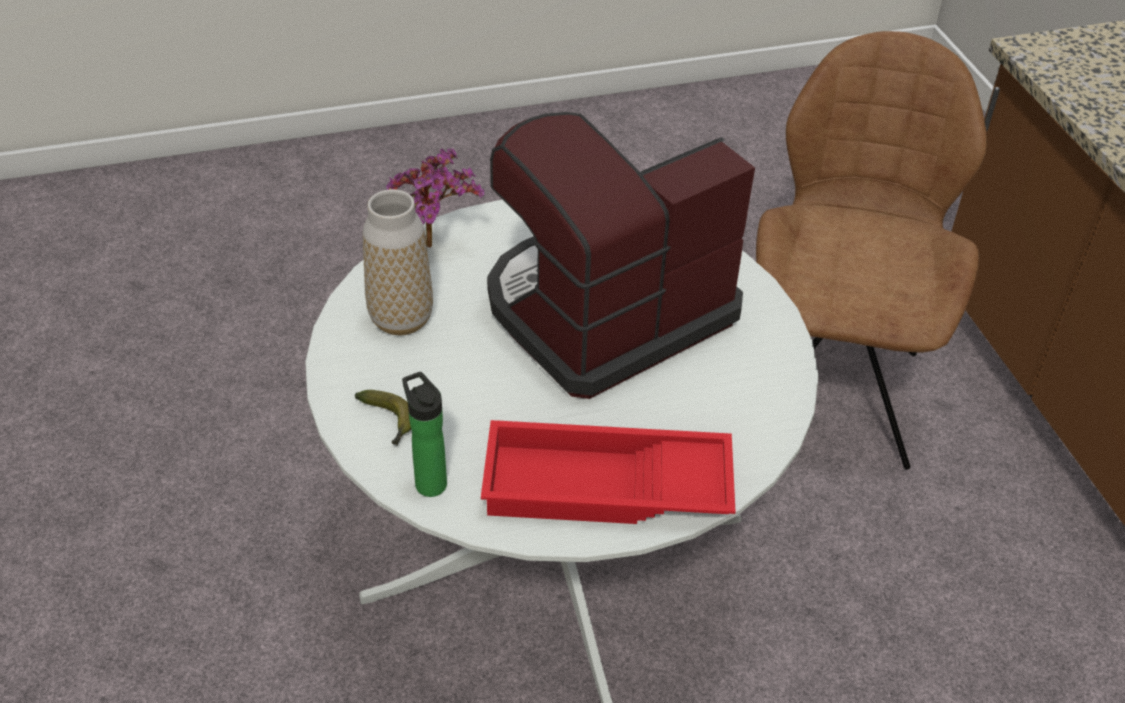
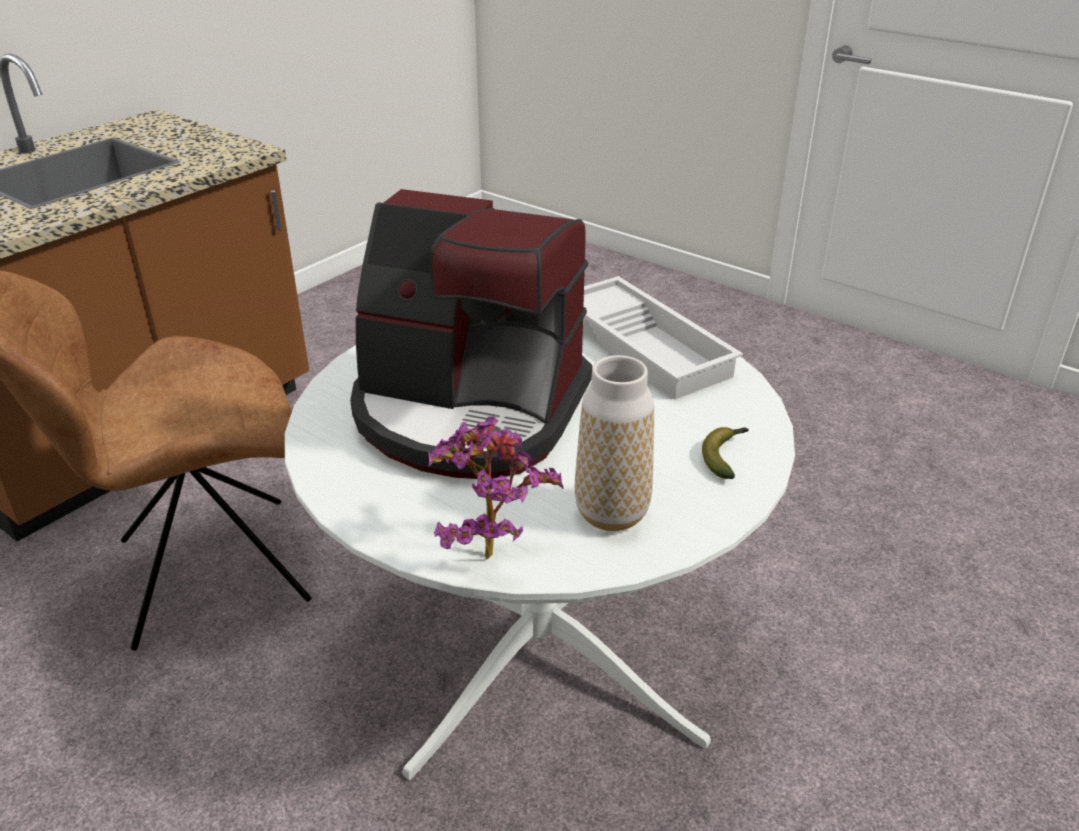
camera: 125 degrees left, 10 degrees down
(428, 481) = (745, 411): bottle -> none
(605, 489) = (647, 346): red tray -> white tray

